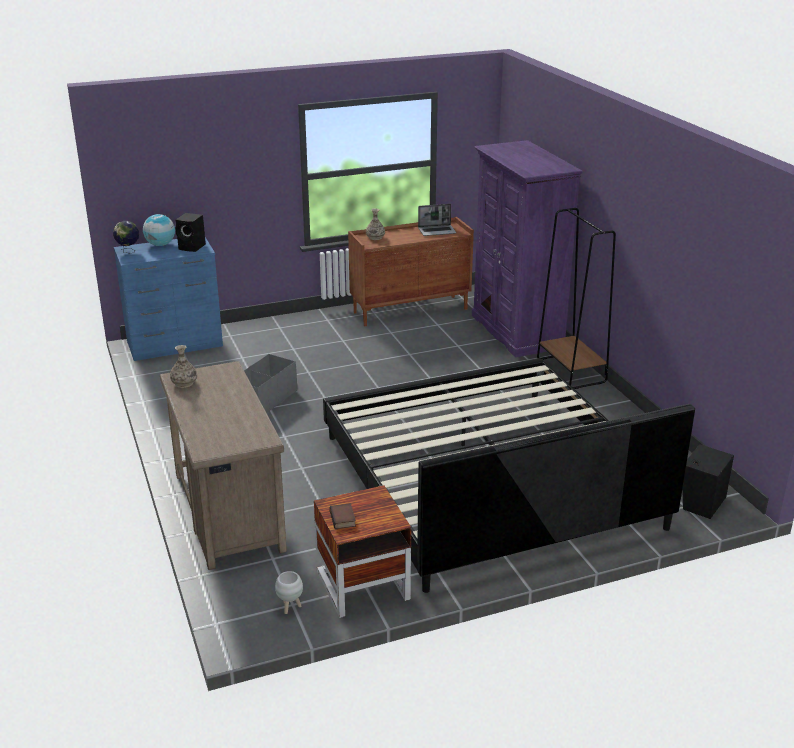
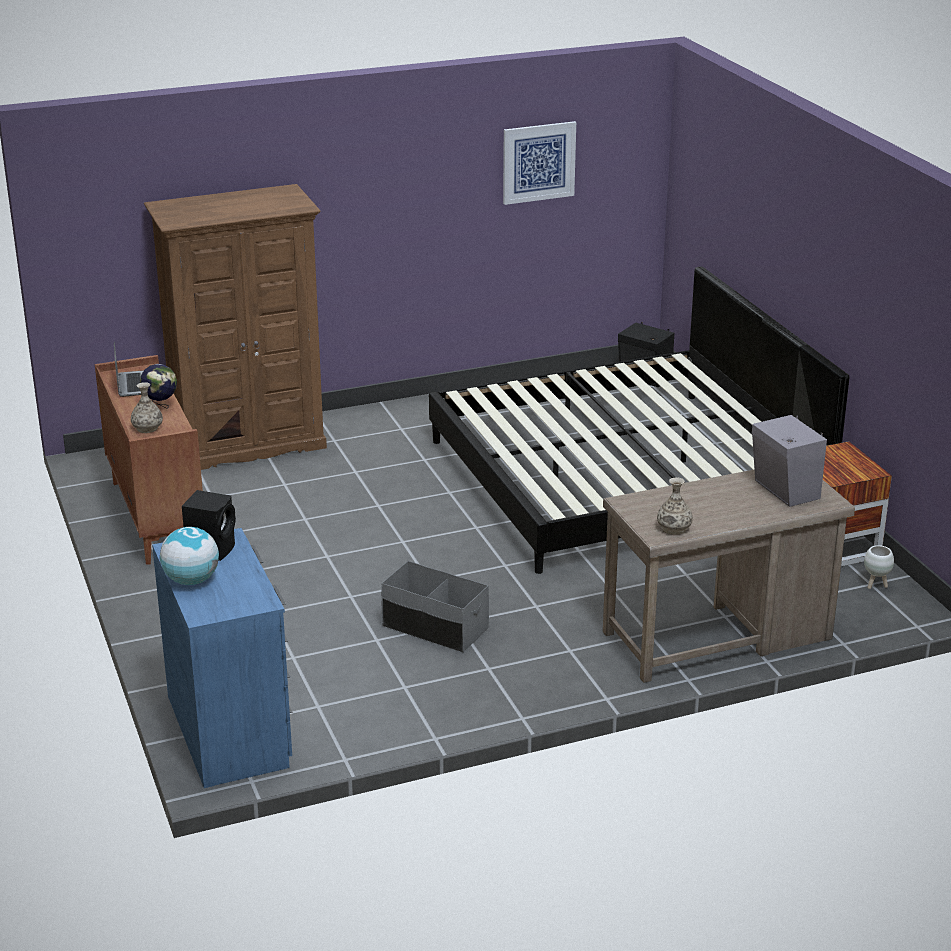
camera: 90 degrees left, 0 degrees up
(128, 251) = (218, 608): globe -> globe (161, 408)
(228, 432) = (785, 491): none -> grey speaker
(343, 519) = (850, 472): book -> none
(516, 331) = (248, 443): purple wardrobe -> brown wardrobe
(571, 371) = (369, 417): clothes rack -> none
(709, 248) = (538, 162): none -> picture

